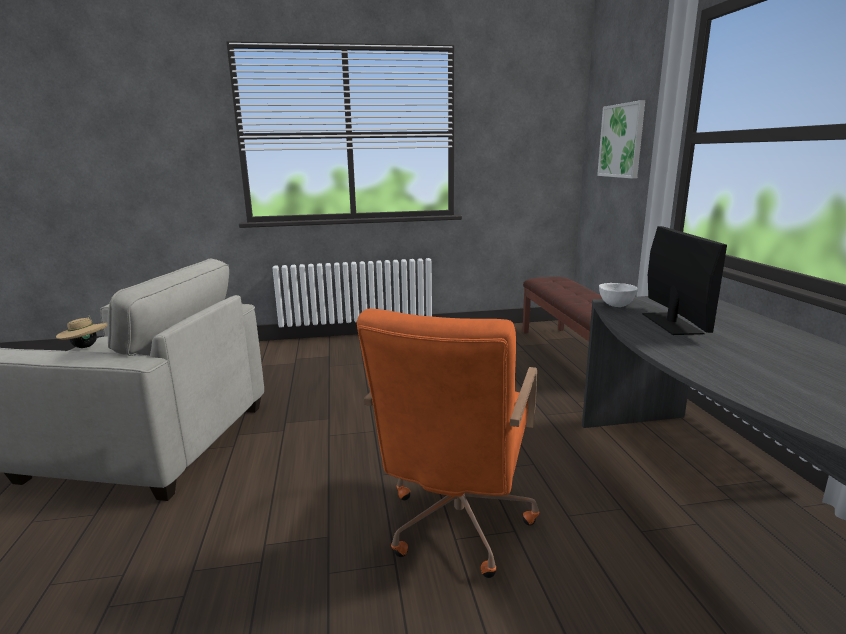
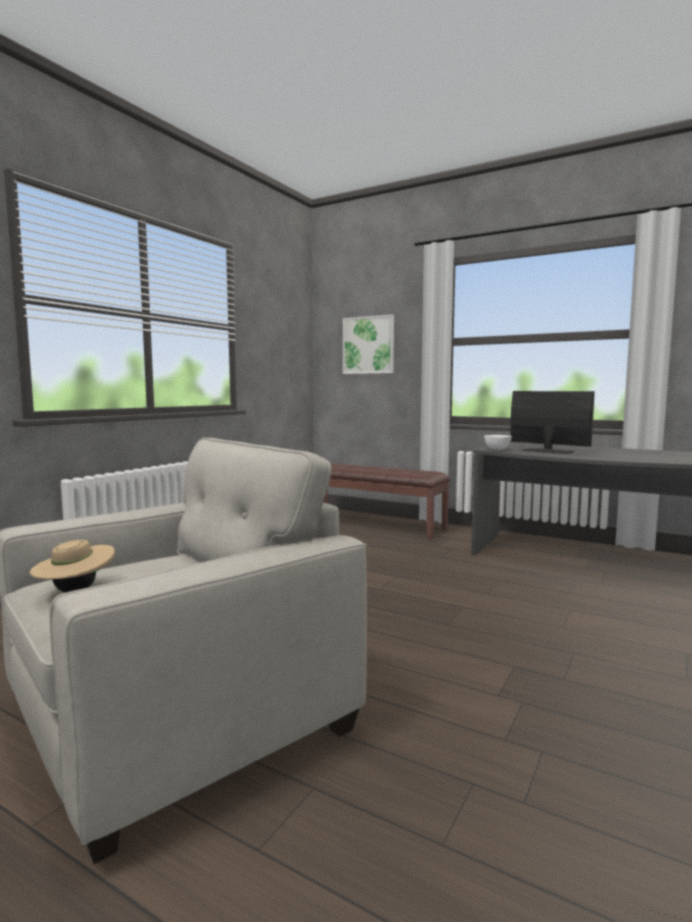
camera: 50 degrees left, 10 degrees down
(456, 530) = (552, 623): orange office chair -> none

